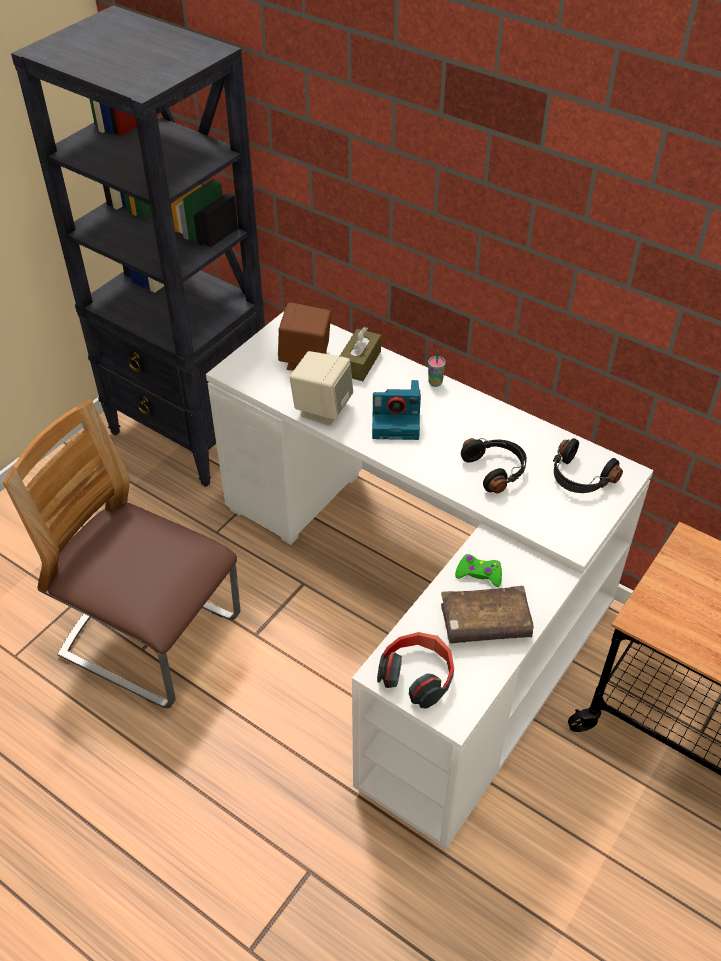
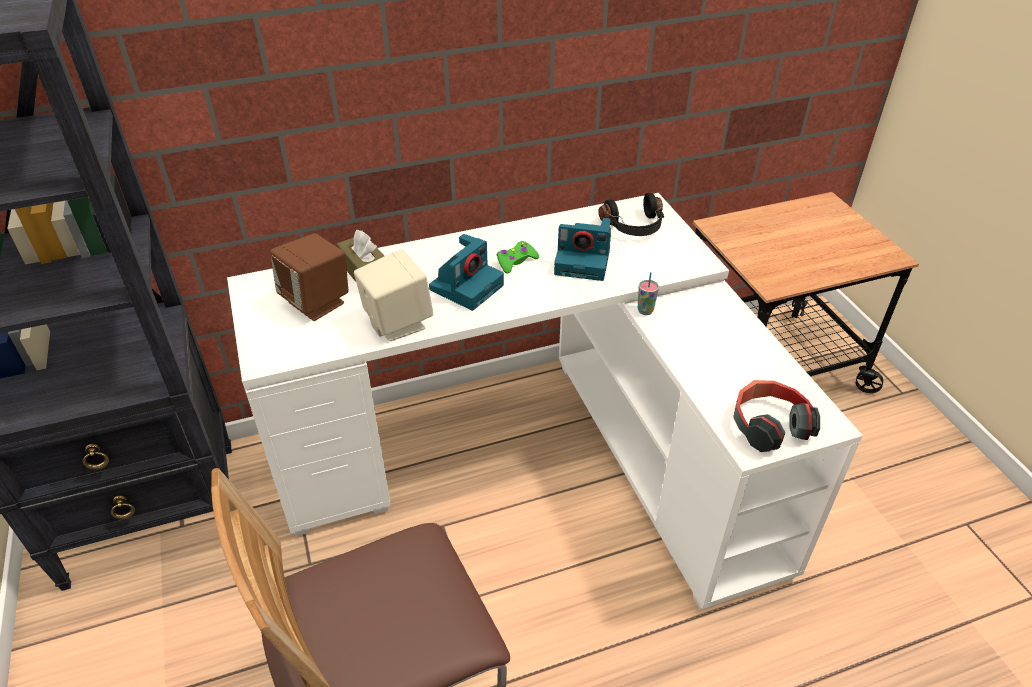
camera: 55 degrees left, 5 degrees down
(435, 383) = (446, 244): cup -> cup (645, 311)
(479, 574) = (680, 333): green game controller -> green game controller (516, 261)
(485, 623) = (737, 355): brown book -> none
(496, 470) = (584, 261): black headphones -> camera

